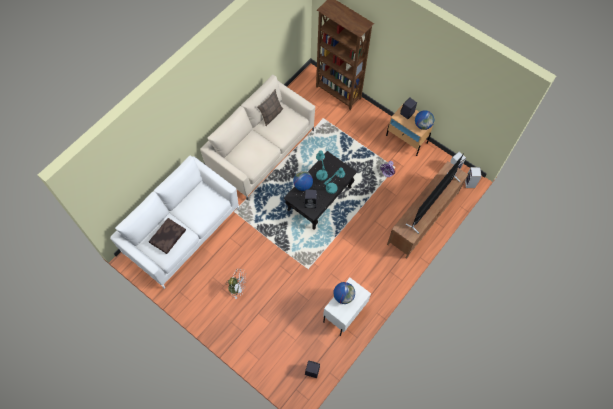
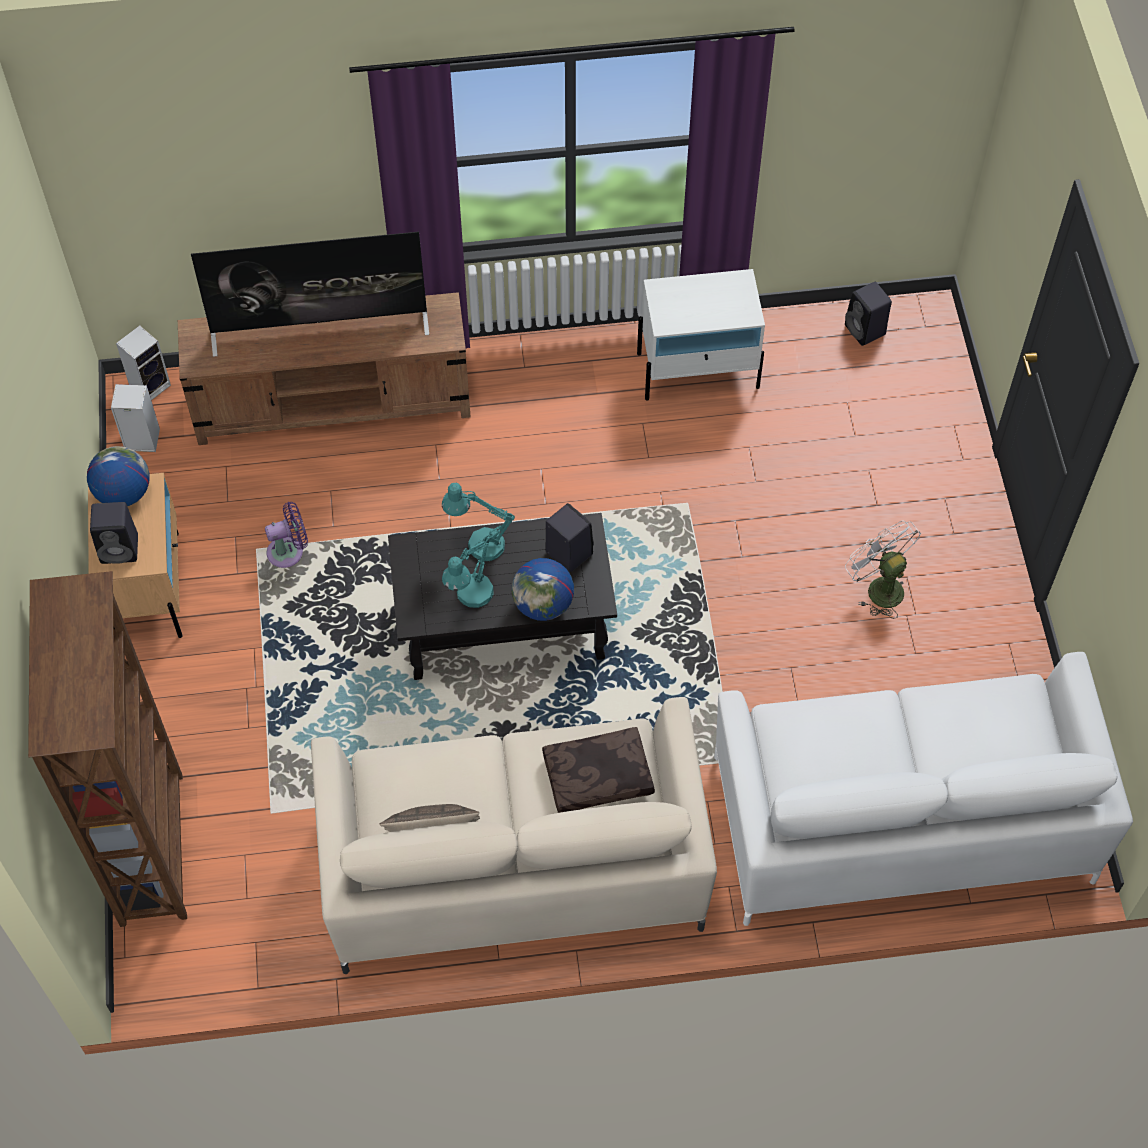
camera: 135 degrees left, 5 degrees down
(168, 237) = (977, 734): brown pillow -> brown pillow (597, 778)
(343, 296) = (703, 314): globe -> none

